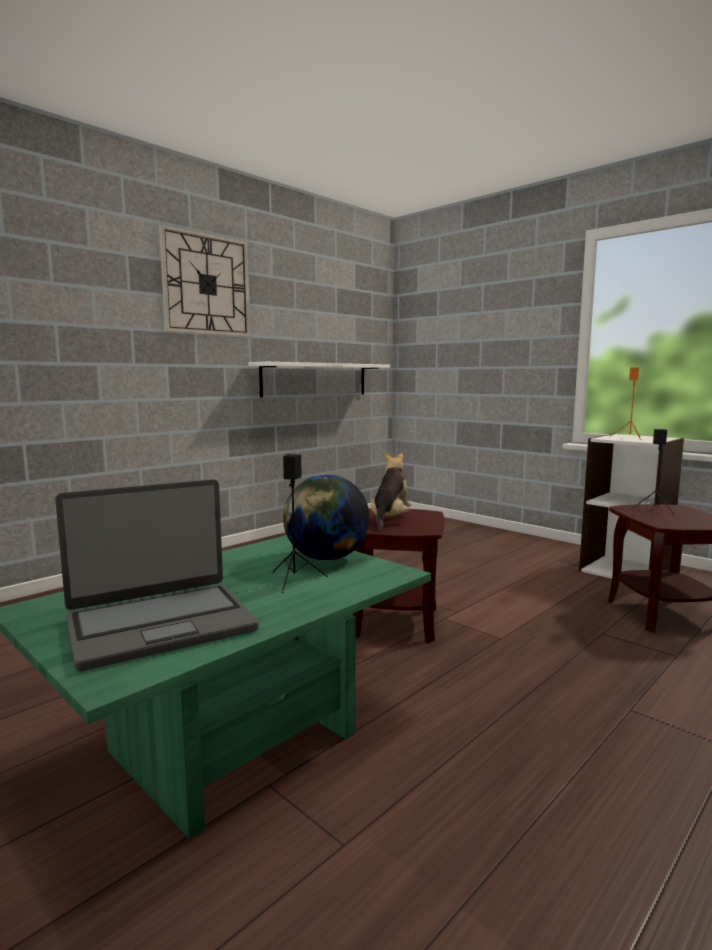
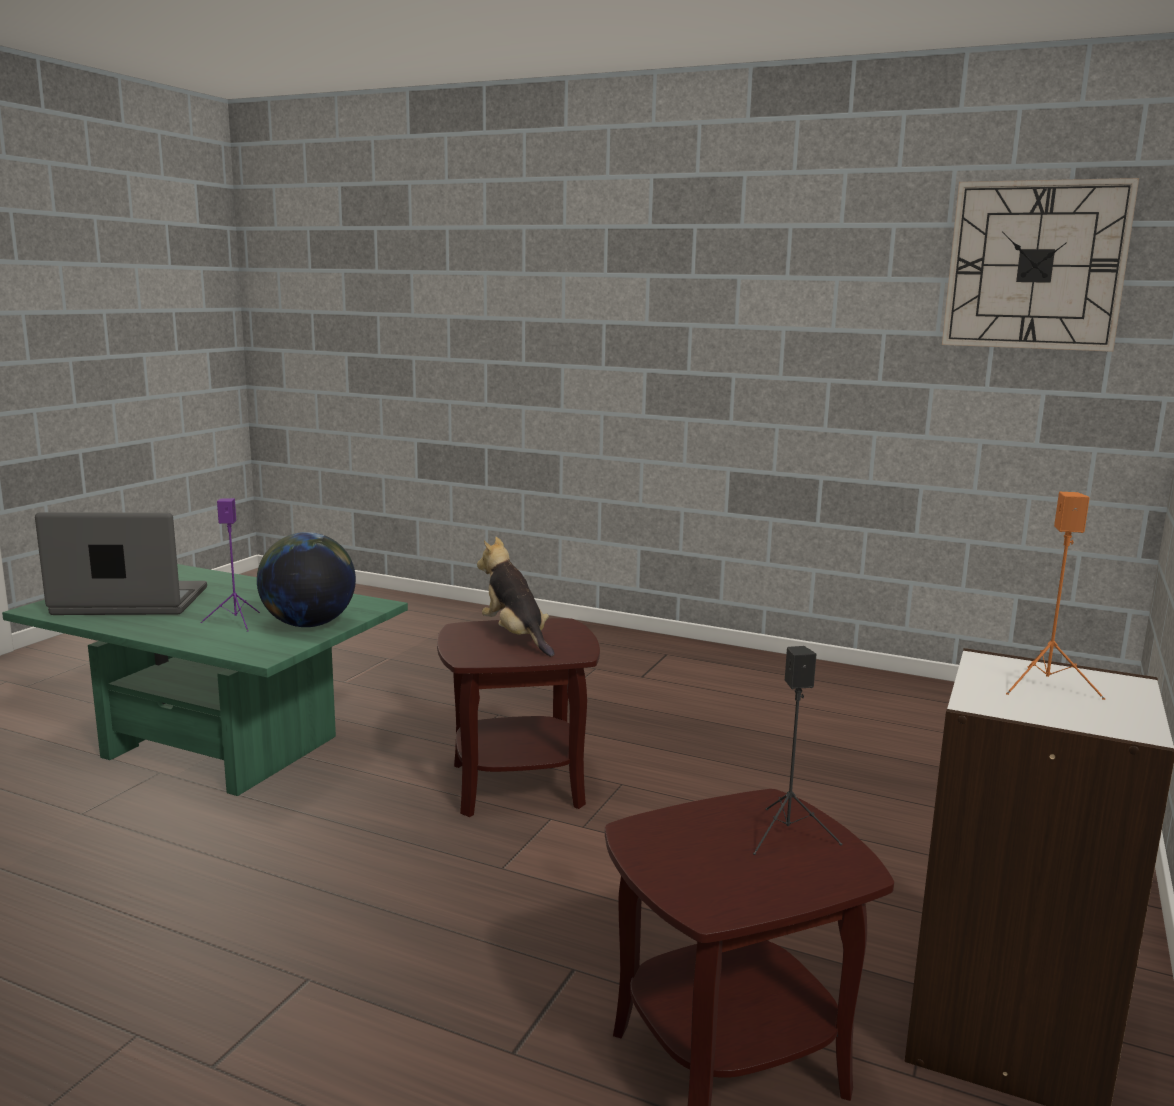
camera: 70 degrees right, 5 degrees up
(160, 624) = (130, 602): laptop -> laptop turned 135 degrees clockwise
(206, 284) = (712, 254): wall clock -> wall clock (1035, 265)
(293, 580) = (236, 621): black speaker -> purple speaker
(315, 379) = (921, 408): white shelf -> none
(390, 519) = (516, 637): plush toy -> plush toy turned 120 degrees counterclockwise

